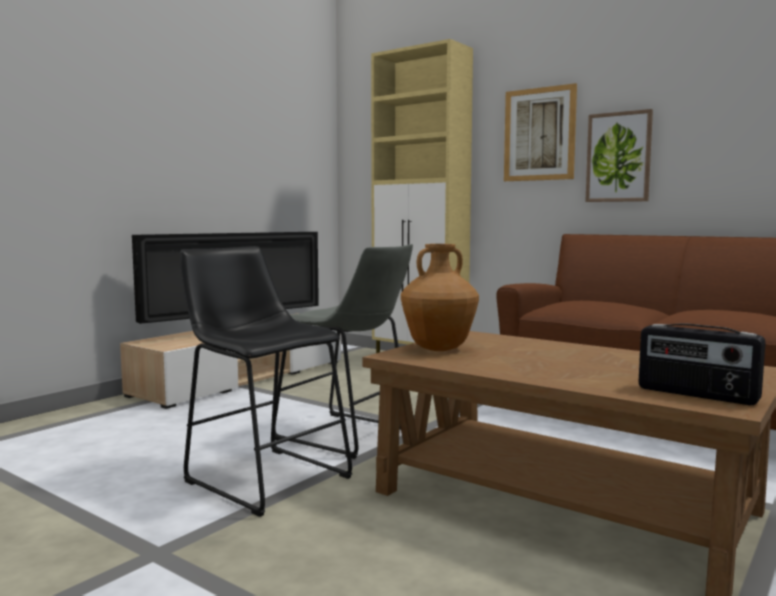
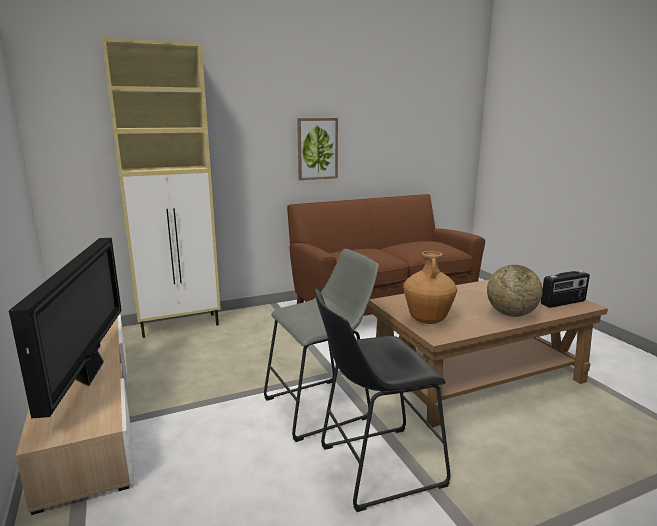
camera: 60 degrees left, 10 degrees up
(539, 134) = (260, 129): picture -> none
(552, 373) = (511, 314): none -> globe

